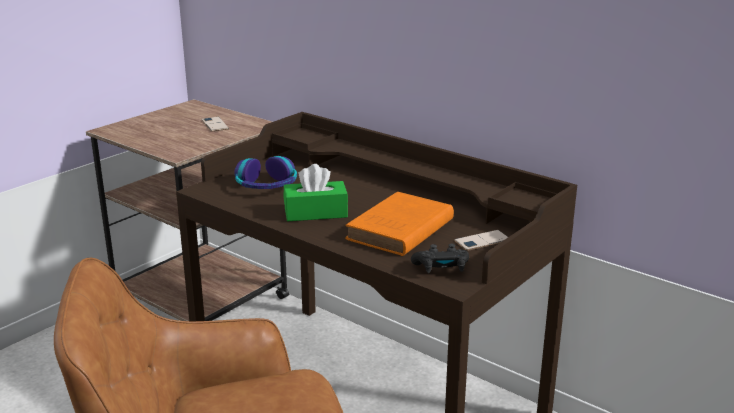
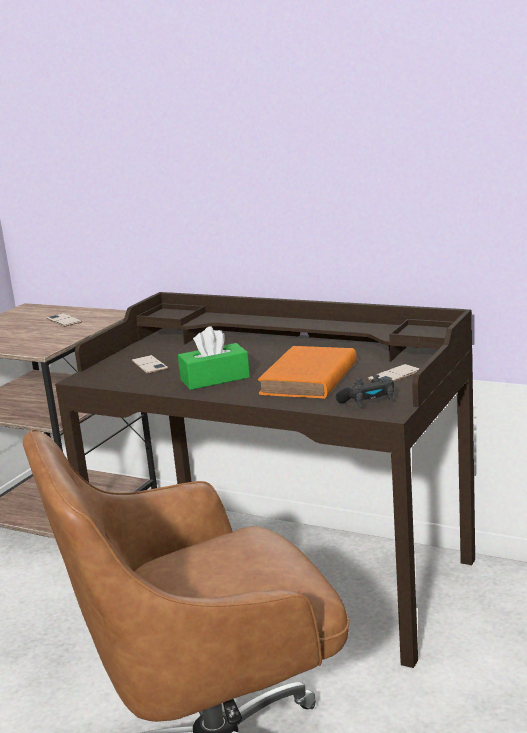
camera: 10 degrees left, 5 degrees down
(266, 186) = (149, 365): headphones -> phone

